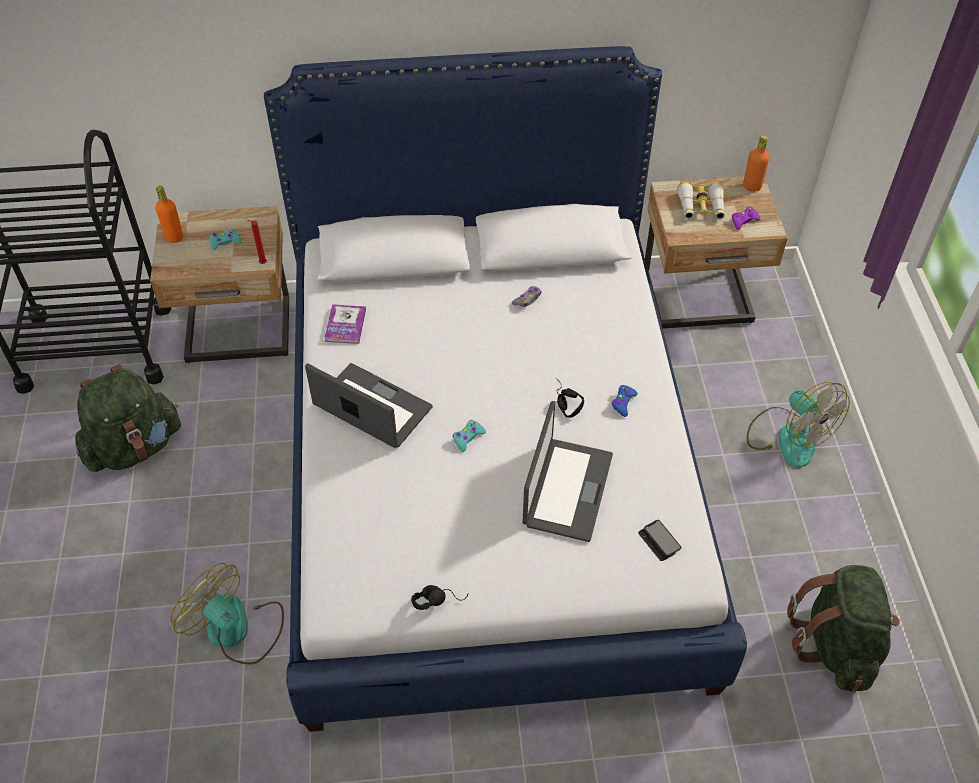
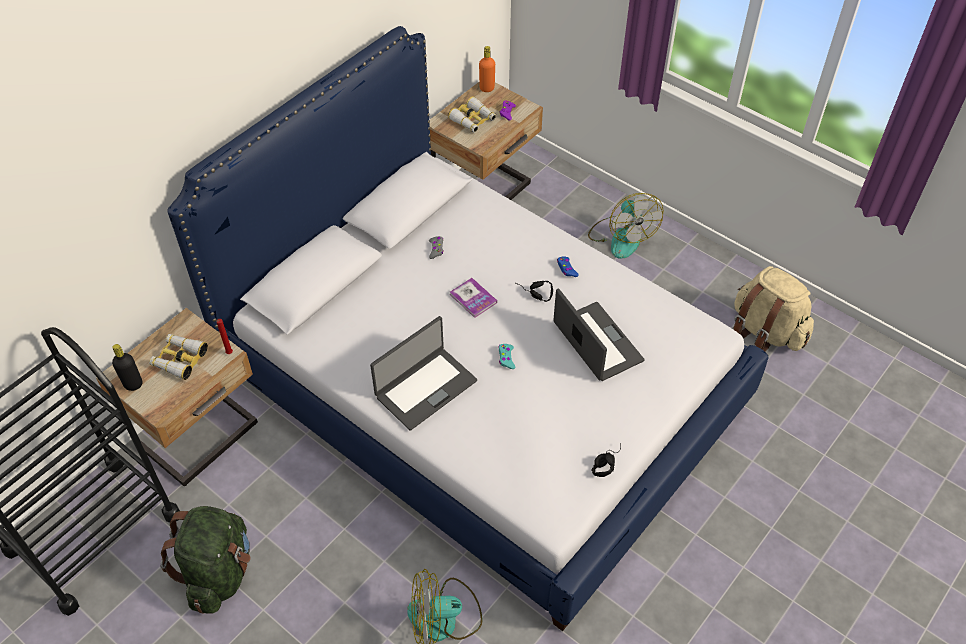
camera: 45 degrees left, 0 degrees up
(174, 237) = (133, 384): orange bottle -> black bottle
(225, 242) = (179, 359): turquoise game controller -> binoculars
(345, 325) = (339, 351): book -> book (473, 298)
(371, 408) = (425, 388): laptop -> laptop turned 150 degrees clockwise
(659, 541) = (676, 330): phone -> none
(788, 436) = (621, 236): fan -> fan turned 60 degrees clockwise
(836, 644) = (766, 331): green backpack -> beige backpack

